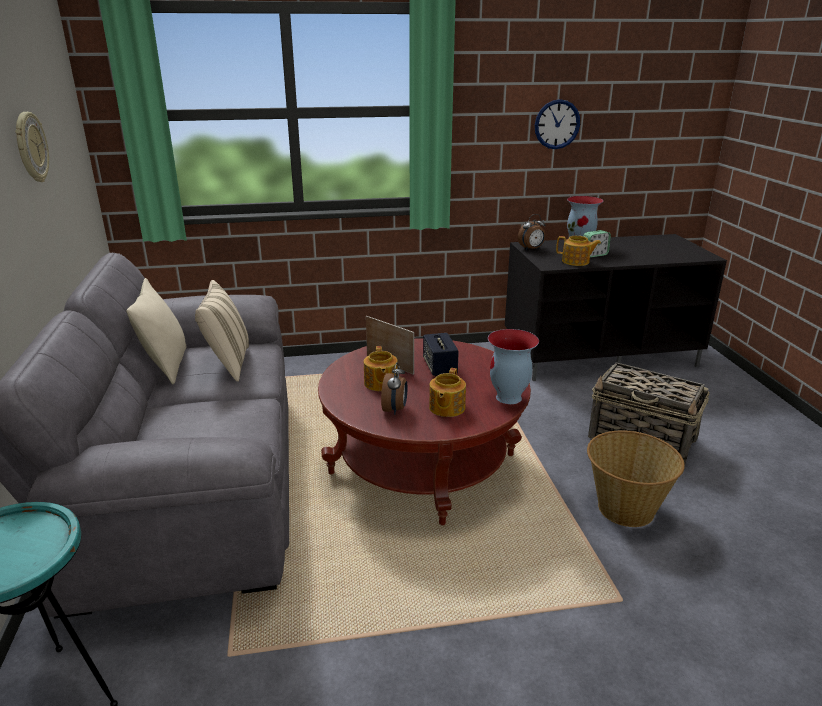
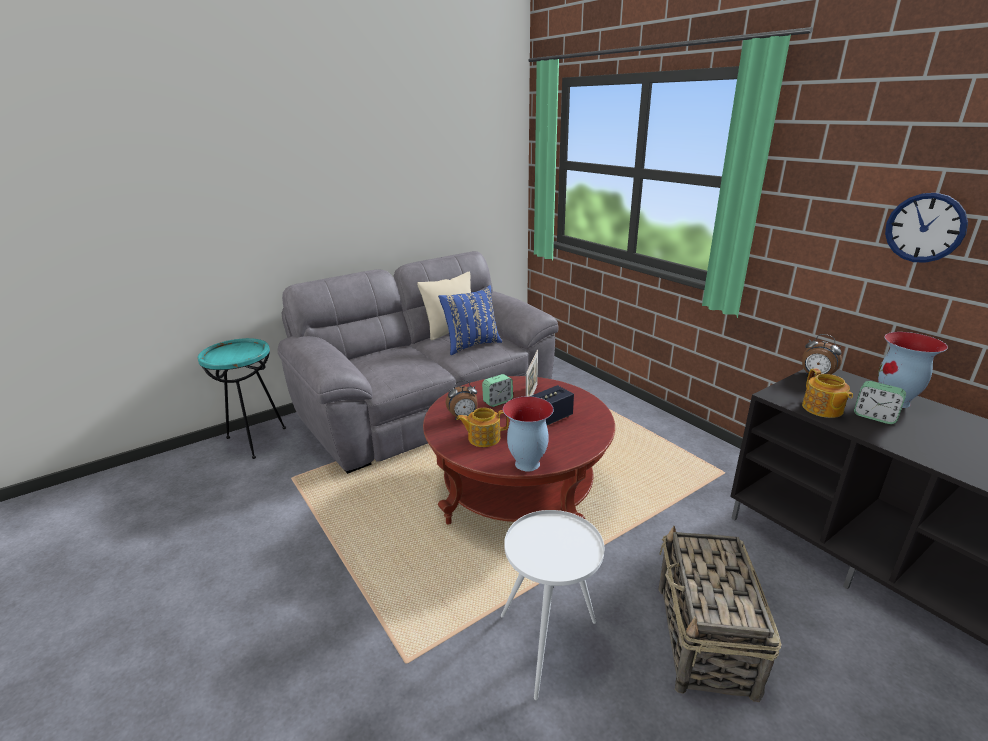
camera: 65 degrees right, 0 degrees up
(30, 147) = (432, 174): wall clock -> none
(228, 364) = (471, 345): beige pillow -> blue pillow
(380, 383) = (497, 401): teapot -> alarm clock
(625, 508) = (549, 643): basket -> white side table

